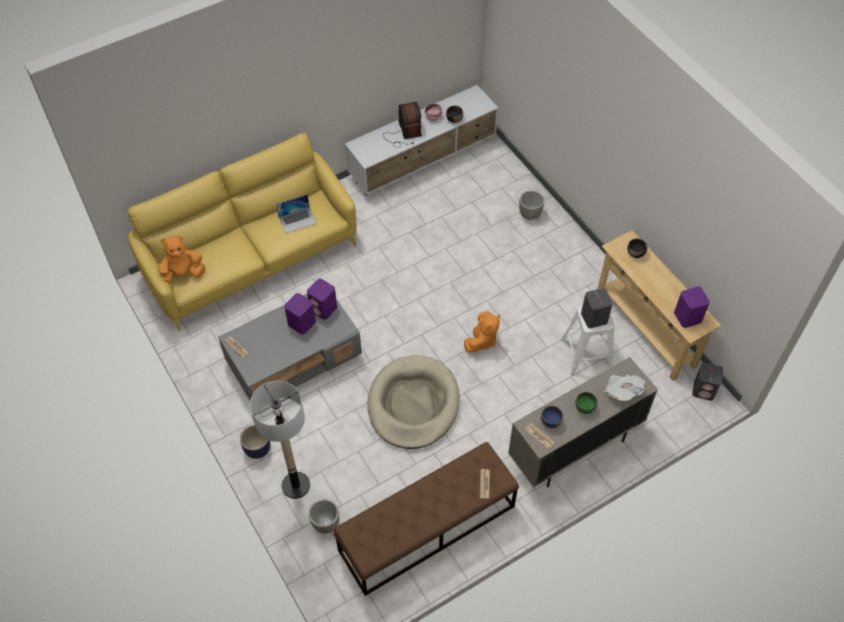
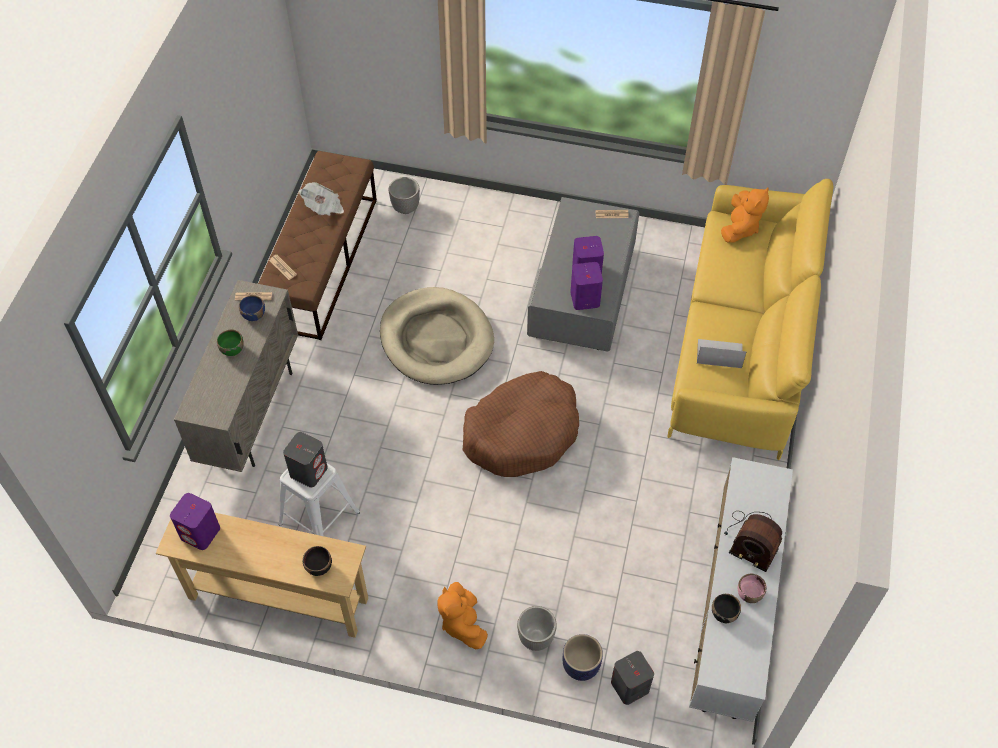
camera: 135 degrees right, 0 degrees up
(258, 448) = (521, 213): planter -> planter (580, 666)
(295, 485) = (460, 213): floor lamp -> none
(297, 220) = (719, 353): laptop -> laptop turned 75 degrees clockwise
(427, 309) = (522, 433): none -> brown dog bed
(481, 340) = (436, 445): orange plush toy -> orange plush toy (462, 623)
(622, 391) = (208, 391): newspaper -> newspaper (323, 207)
(704, 390) = (163, 577): grey speaker -> grey speaker (629, 686)

